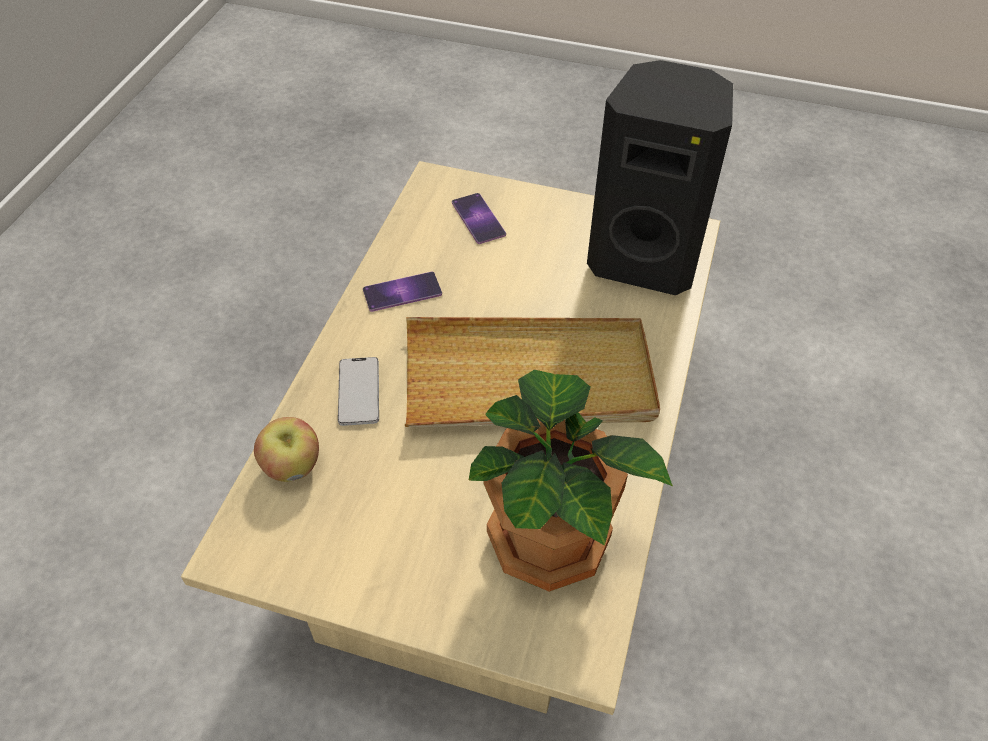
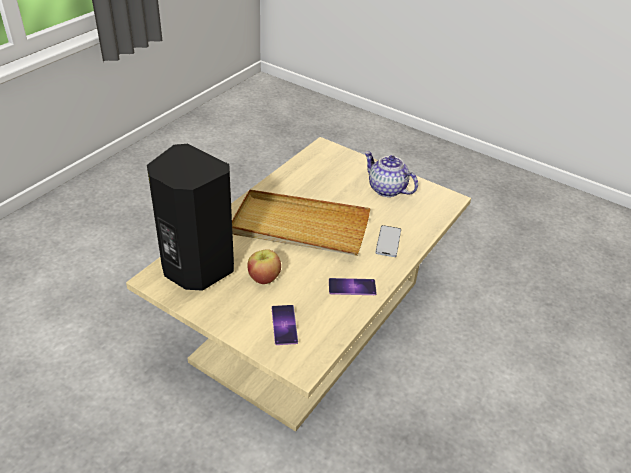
camera: 165 degrees left, 10 degrees down
(293, 466) = (424, 220): apple -> apple (264, 277)
(385, 538) = (386, 189): none -> teapot
(551, 537) = (319, 175): potted plant -> none

